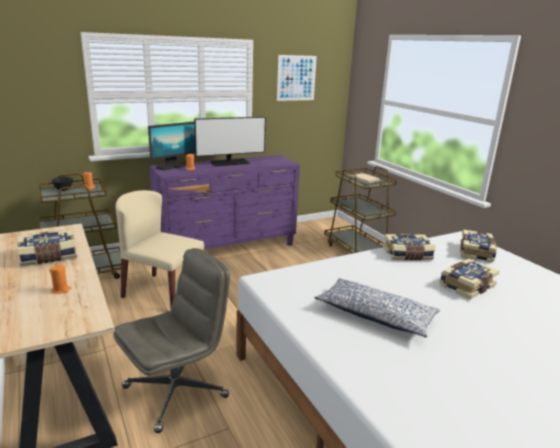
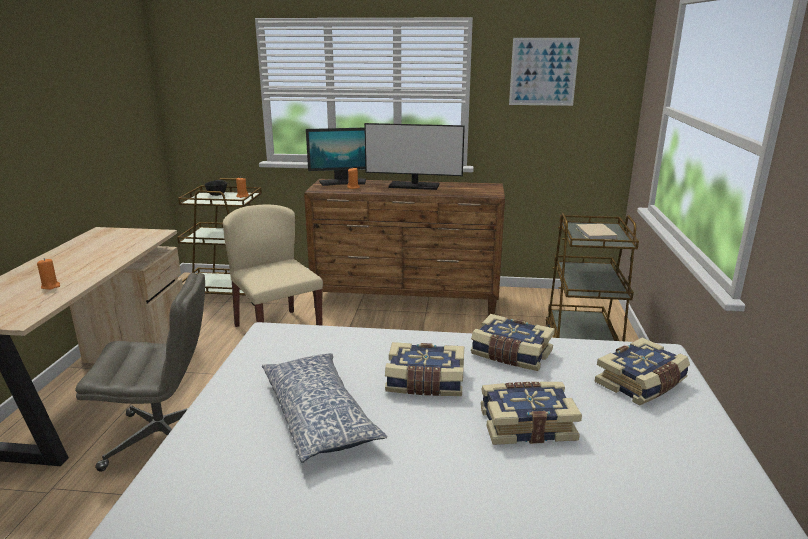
camera: 35 degrees right, 0 degrees up
(49, 257) = (96, 255): book -> book (425, 383)
(227, 248) = (406, 301): purple dresser -> brown dresser

